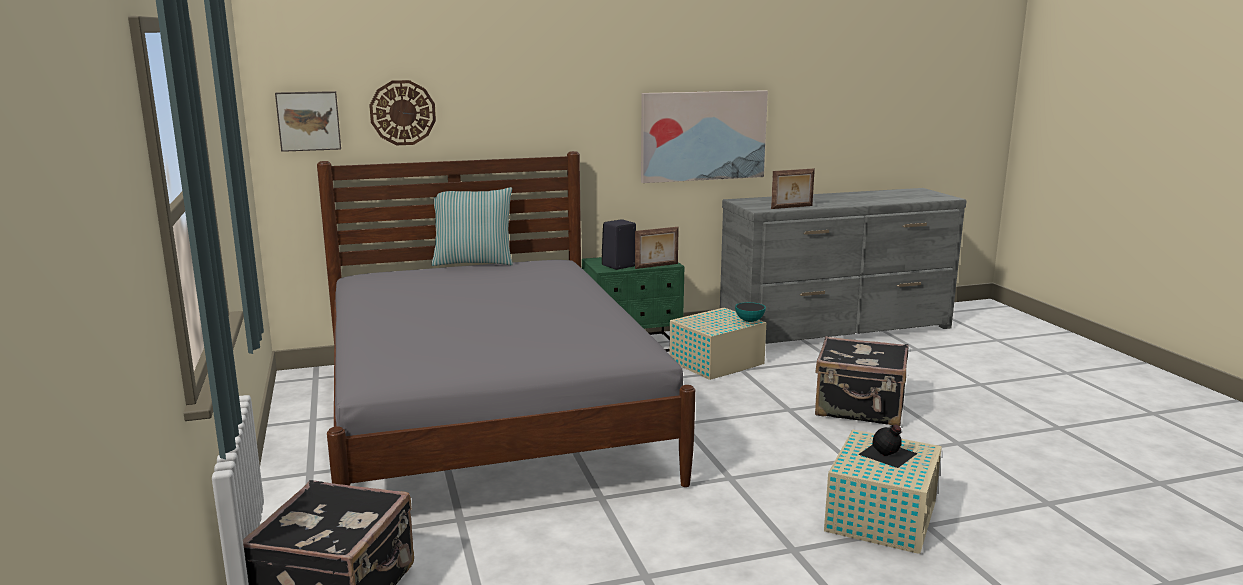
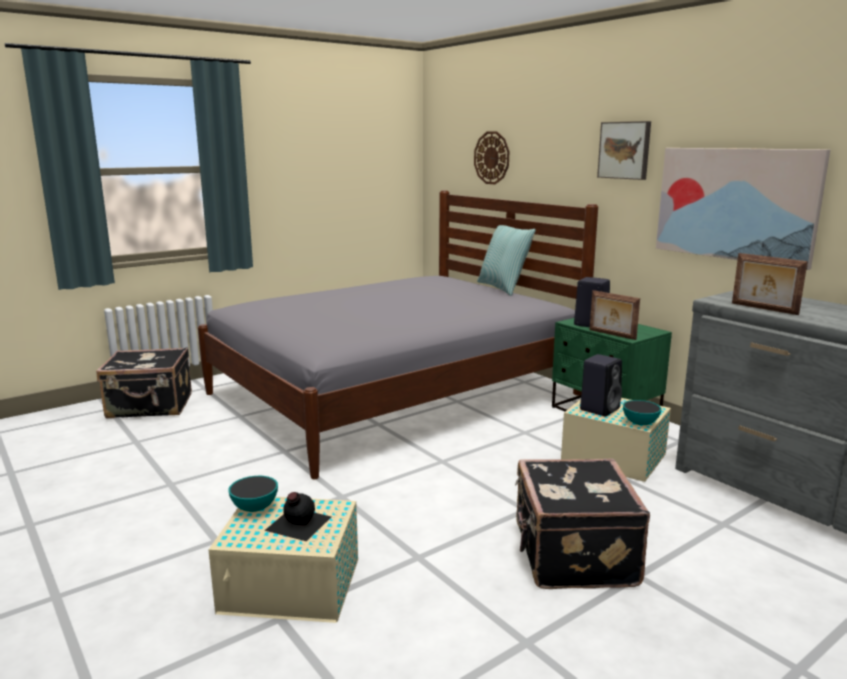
camera: 70 degrees right, 0 degrees up
(308, 121) = (446, 160): picture -> picture (625, 150)
(712, 325) = (600, 408): none -> black speaker
(857, 469) = (255, 508): none -> bowl

